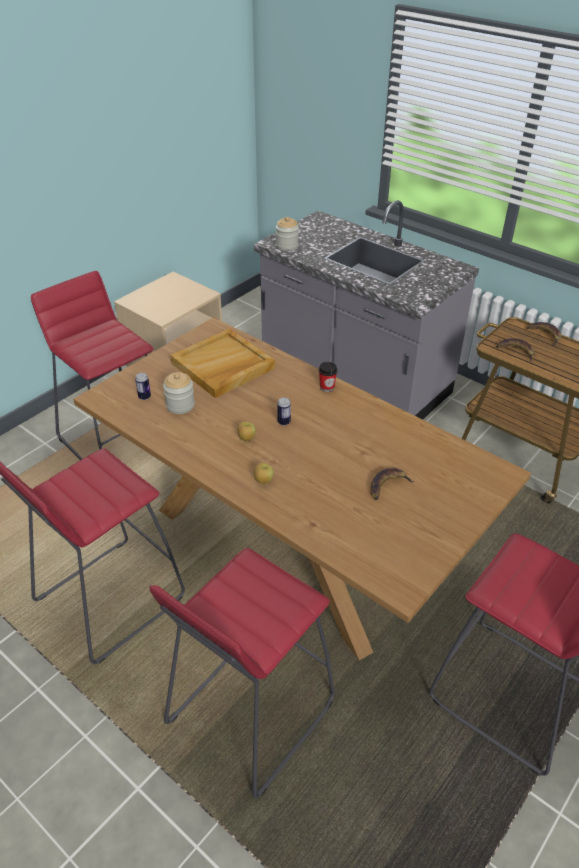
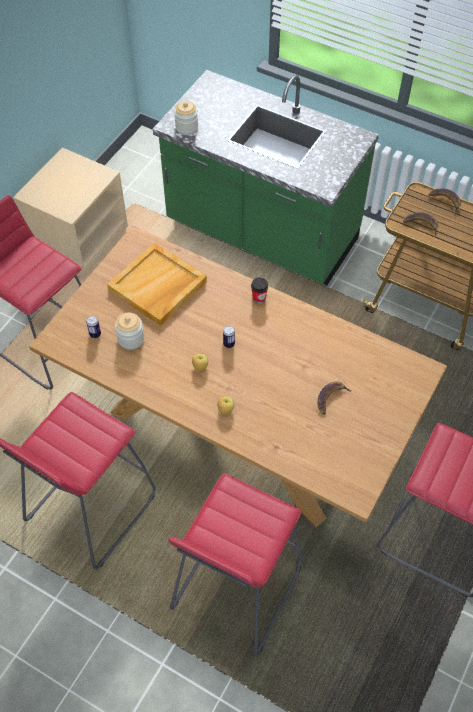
camera: 10 degrees left, 15 degrees up
(354, 378) = (261, 234): grey counter -> green counter

